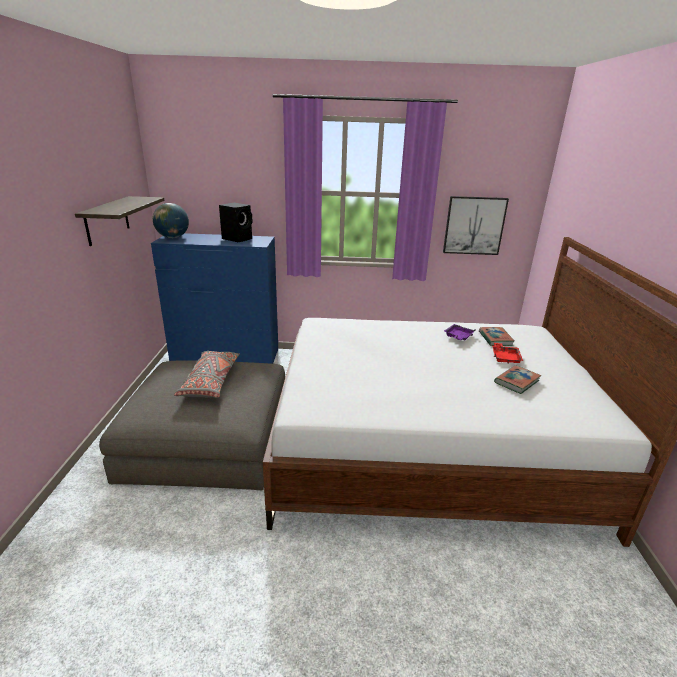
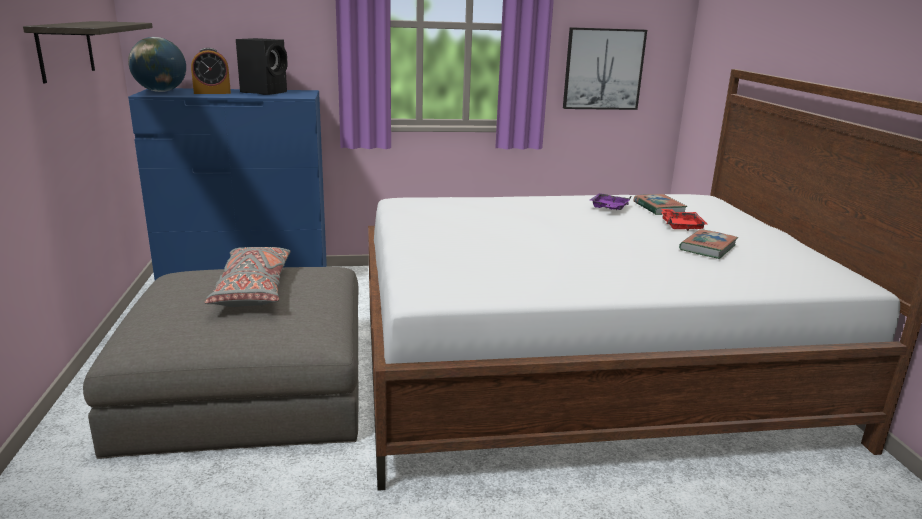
camera: 10 degrees left, 5 degrees down
(204, 239) = (212, 93): none -> alarm clock

